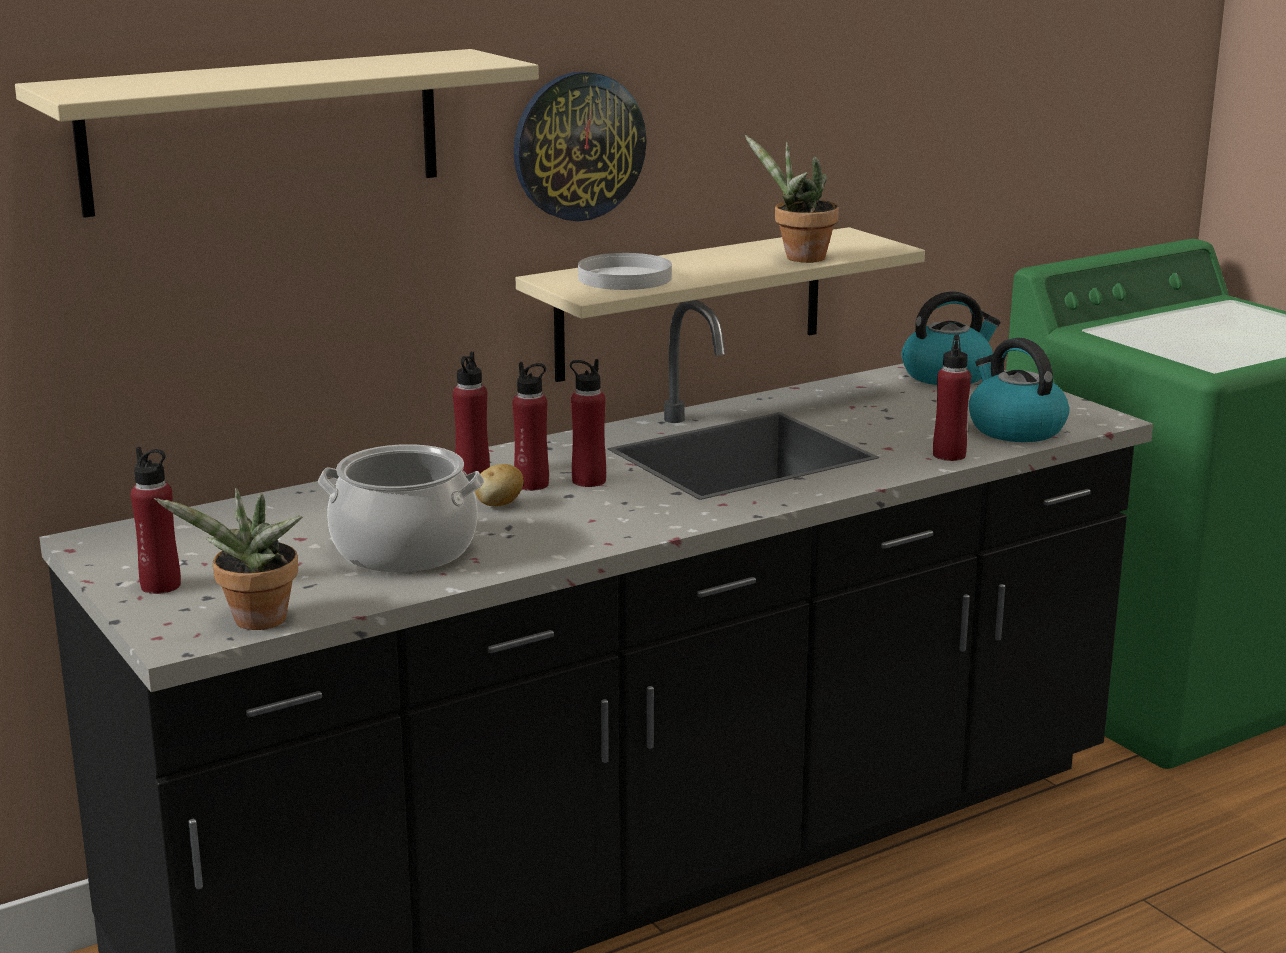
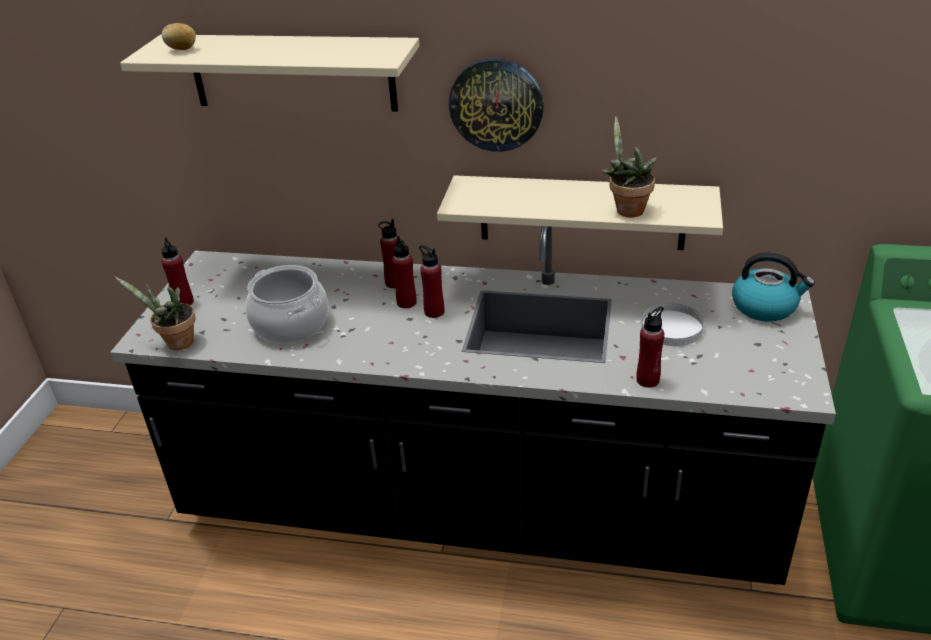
camera: 45 degrees right, 15 degrees up
(499, 505) = (371, 311): potato -> potato (182, 49)
(625, 278) = (499, 196): white plate -> white plate (672, 328)
(1014, 429) = (727, 375): kettle -> none

